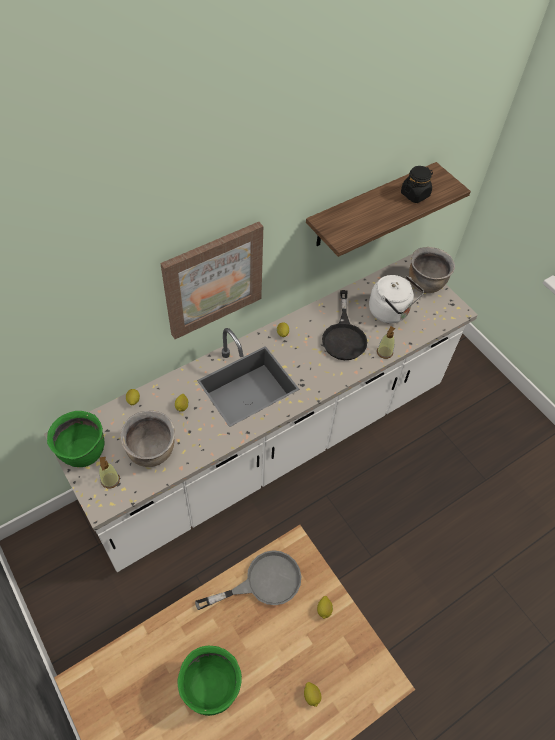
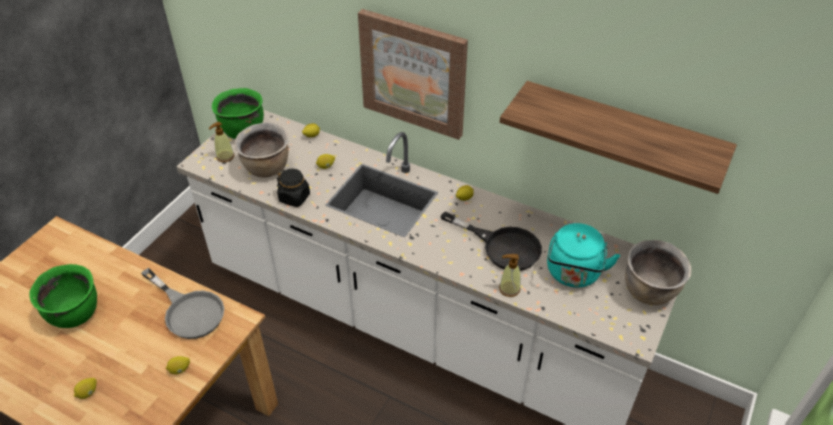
camera: 65 degrees right, 10 degrees down
(344, 336) = (502, 246): black frying pan -> black frying pan turned 120 degrees counterclockwise
(391, 312) = (573, 274): white kettle -> turquoise kettle
(415, 194) = (654, 143): black jar -> black jar (294, 198)

